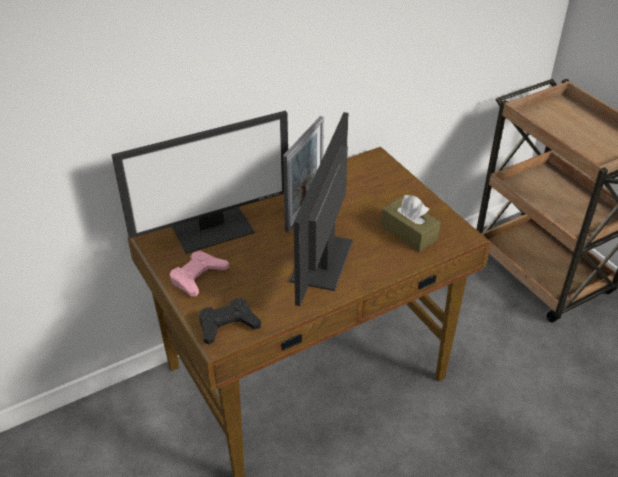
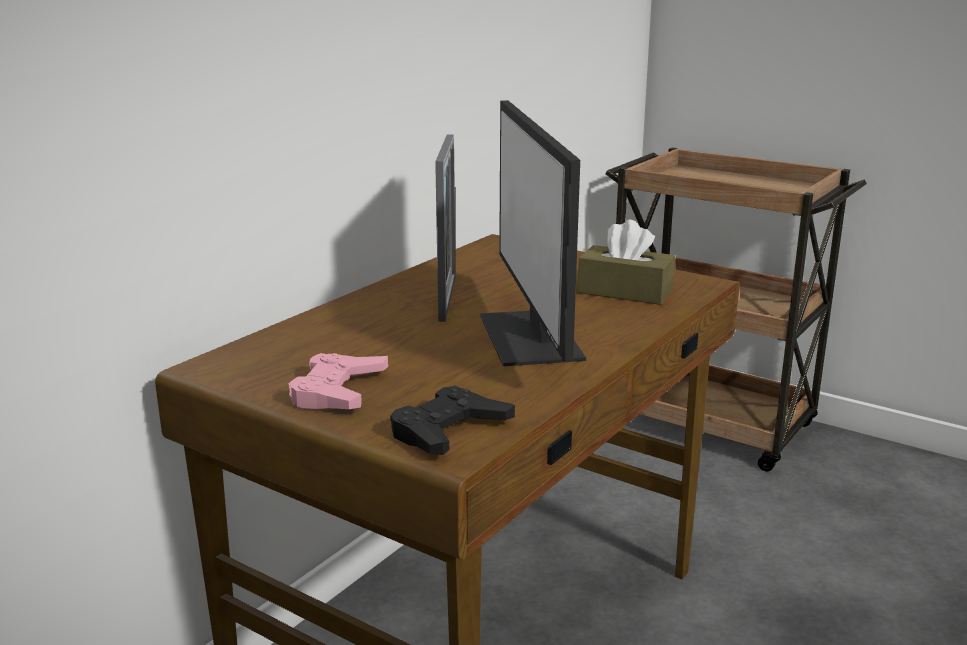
camera: 25 degrees left, 20 degrees down
(213, 228) = (313, 339): monitor -> none

